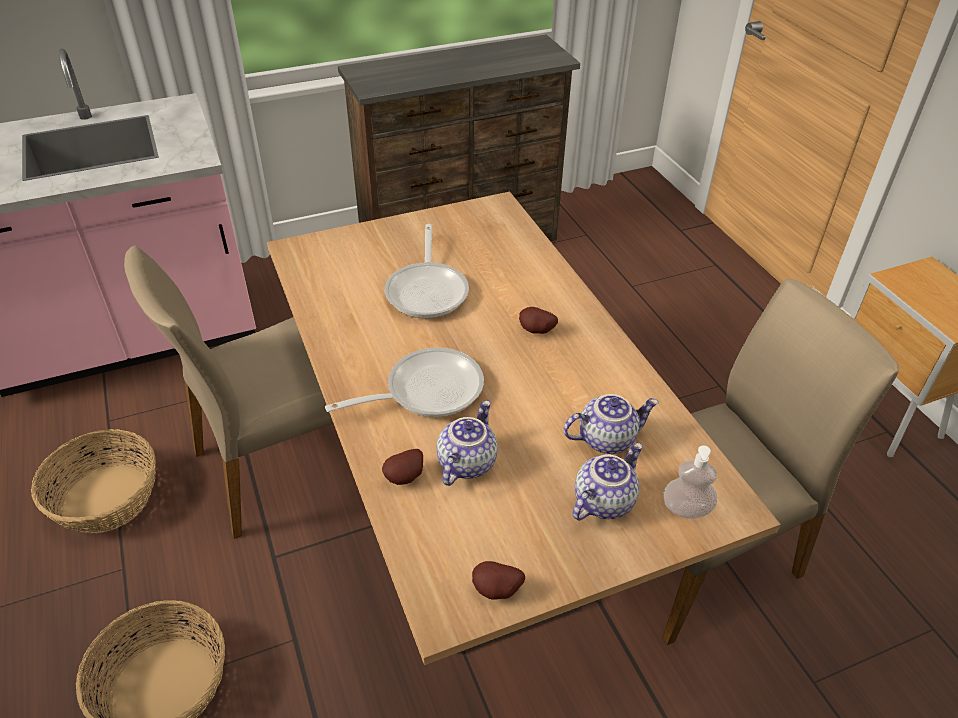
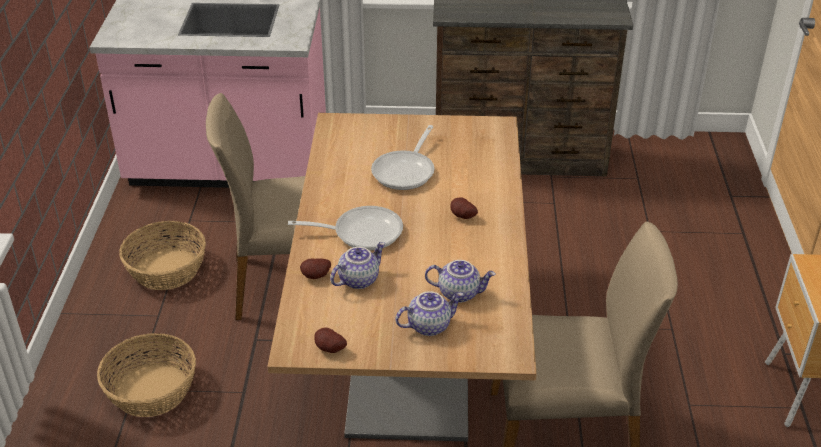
camera: 25 degrees right, 5 degrees down
(686, 509) = (479, 346): soap dispenser -> none

